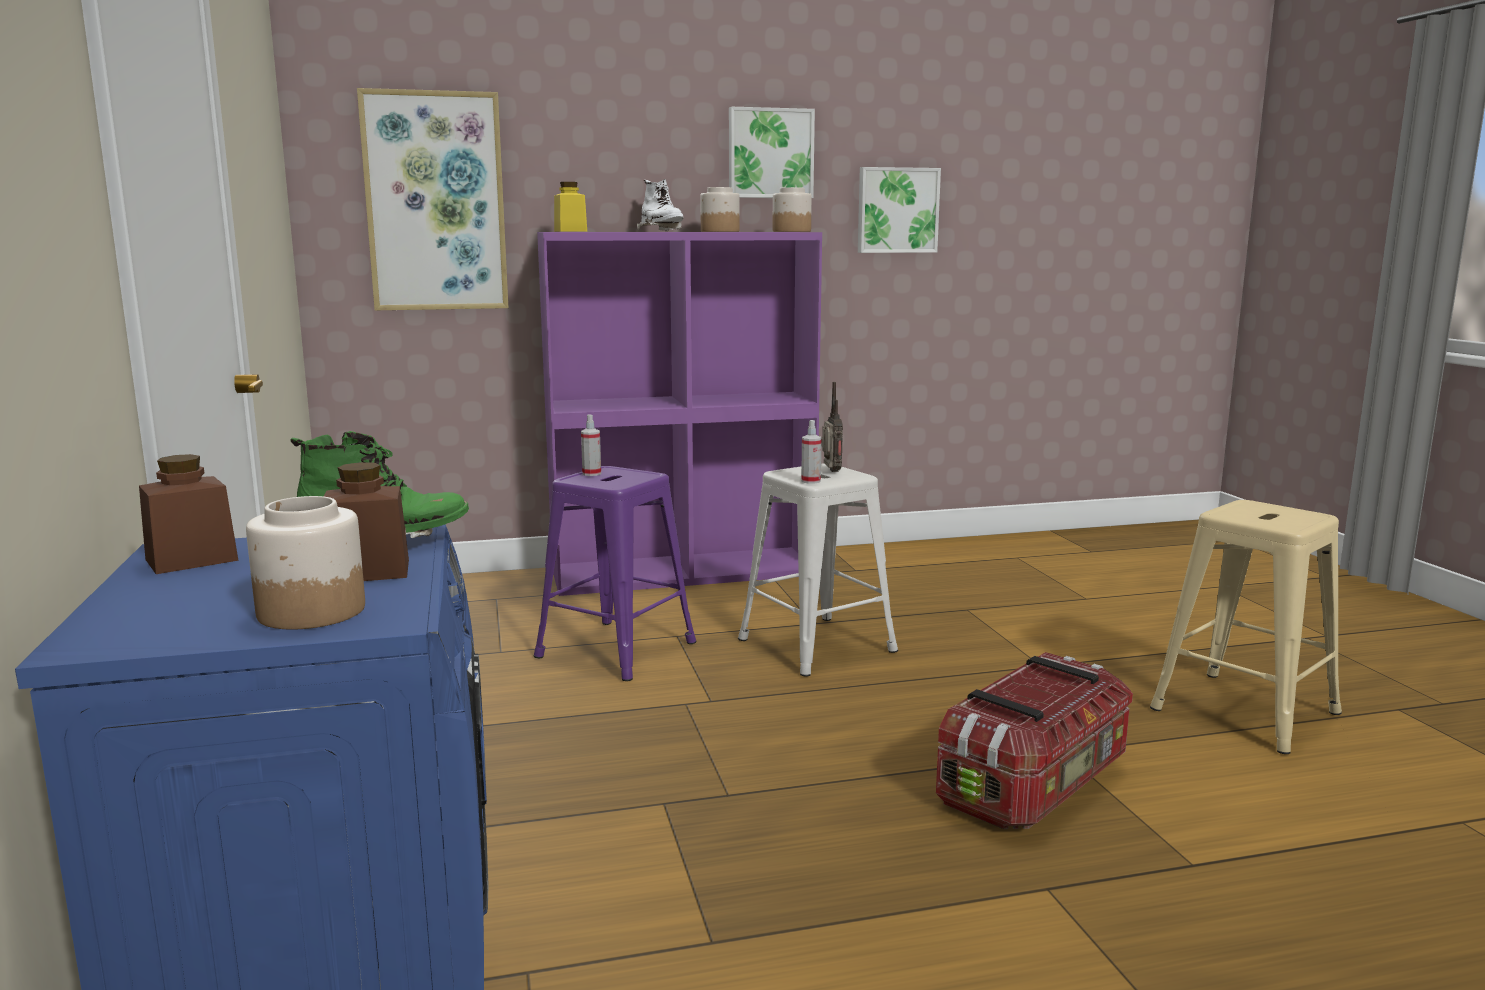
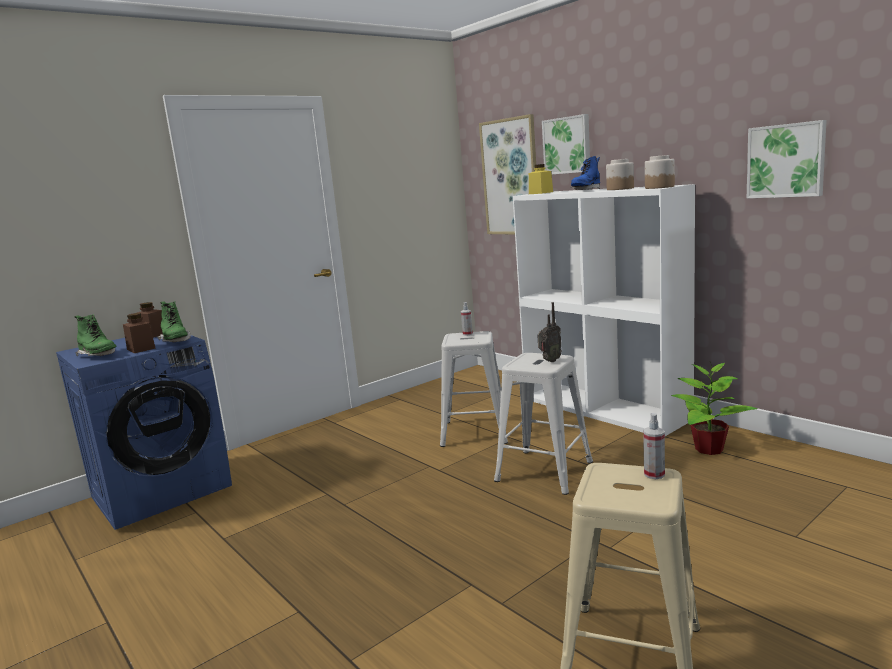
camera: 65 degrees right, 0 degrees up
(310, 611) = (98, 355): jar -> green boot
(616, 649) = (475, 432): purple stool -> white stool
(661, 231) = (586, 190): white boot -> blue boot
(684, 572) = (605, 409): purple bookcase -> white bookcase
(770, 153) = (681, 127): picture -> picture (567, 145)
(811, 481) = (516, 363): spray bottle -> spray bottle (654, 474)
(875, 569) = (708, 449): none -> potted plant
(1035, 783) = (418, 583): storage box -> none

